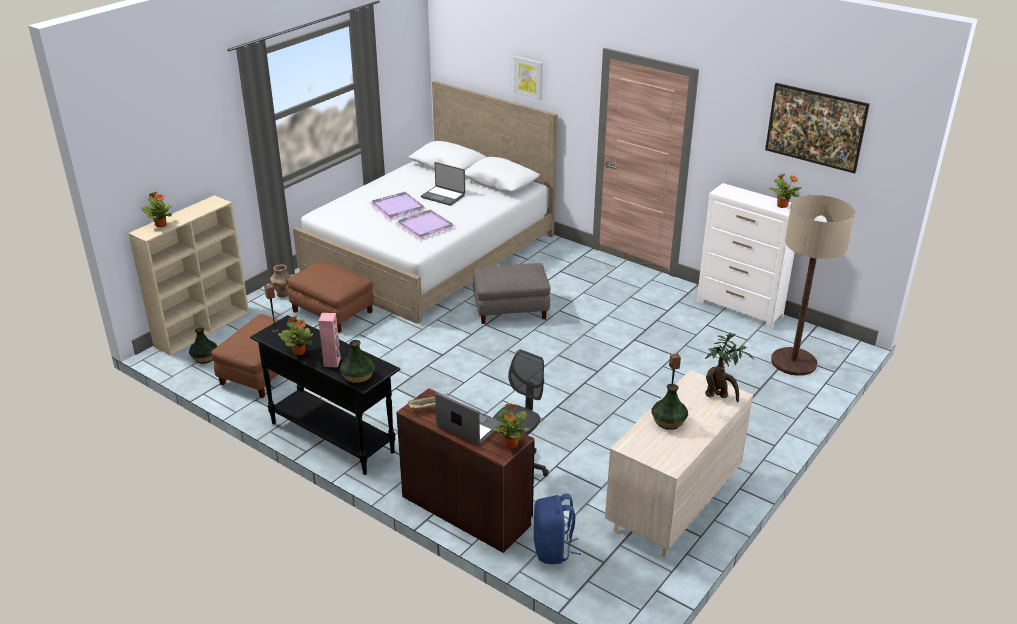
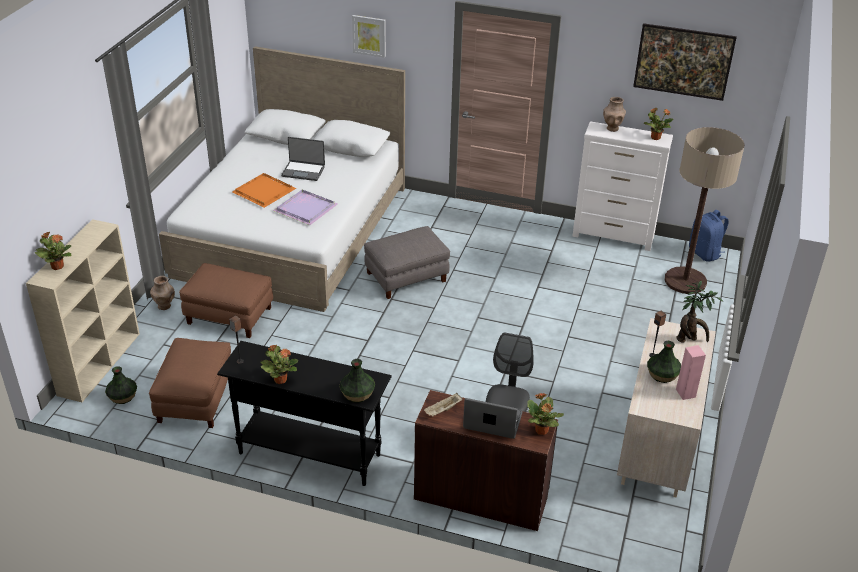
camera: 20 degrees left, 5 degrees up
(332, 362) = (321, 384): pink speaker -> pink speaker (686, 393)
(399, 207) = (265, 192): purple tray -> orange tray
(553, 550) = (579, 516): blue backpack -> blue backpack (705, 253)
(741, 192) = (612, 128): none -> brown vase

